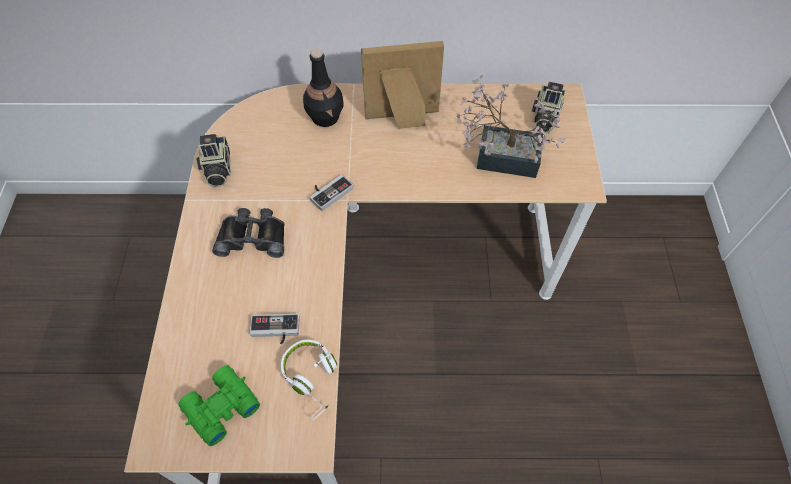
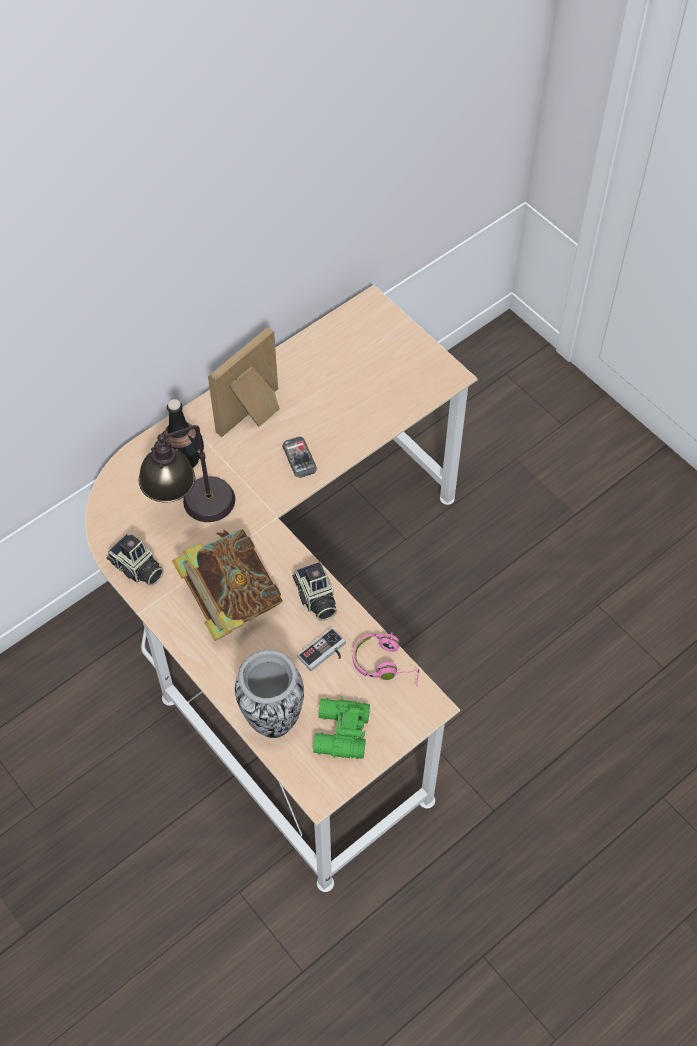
camera: 40 degrees left, 0 degrees up
(185, 352) = (272, 719): none -> vase
(253, 236) = (230, 600): black binoculars -> book
(293, 156) = (192, 511): none -> table lamp
(312, 378) = (385, 664): white headphones -> pink headphones
(329, 192) = (255, 520): game controller -> none
(405, 169) = (299, 458): none -> phone
(499, 156) = (365, 395): potted plant -> none
(544, 117) = (370, 336): camera -> camera (315, 599)

